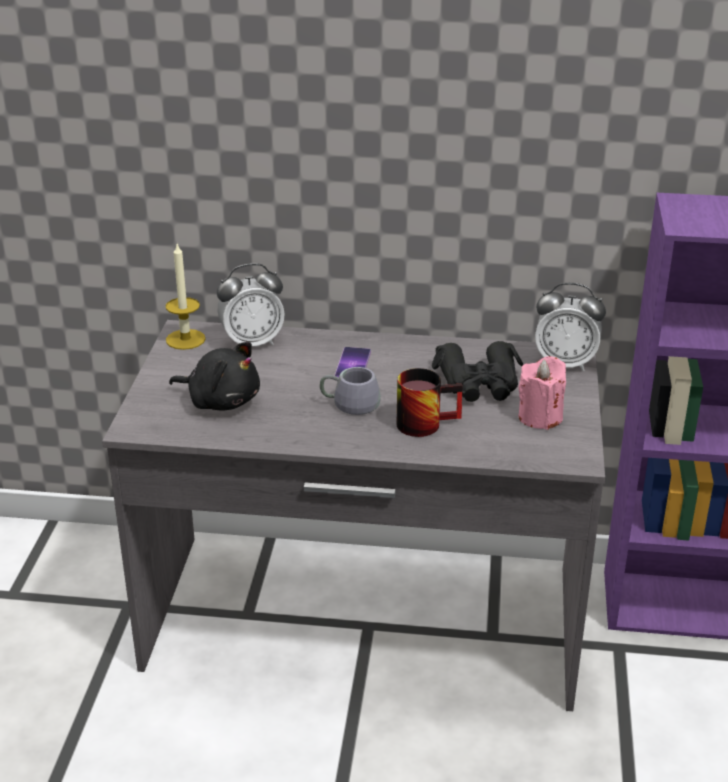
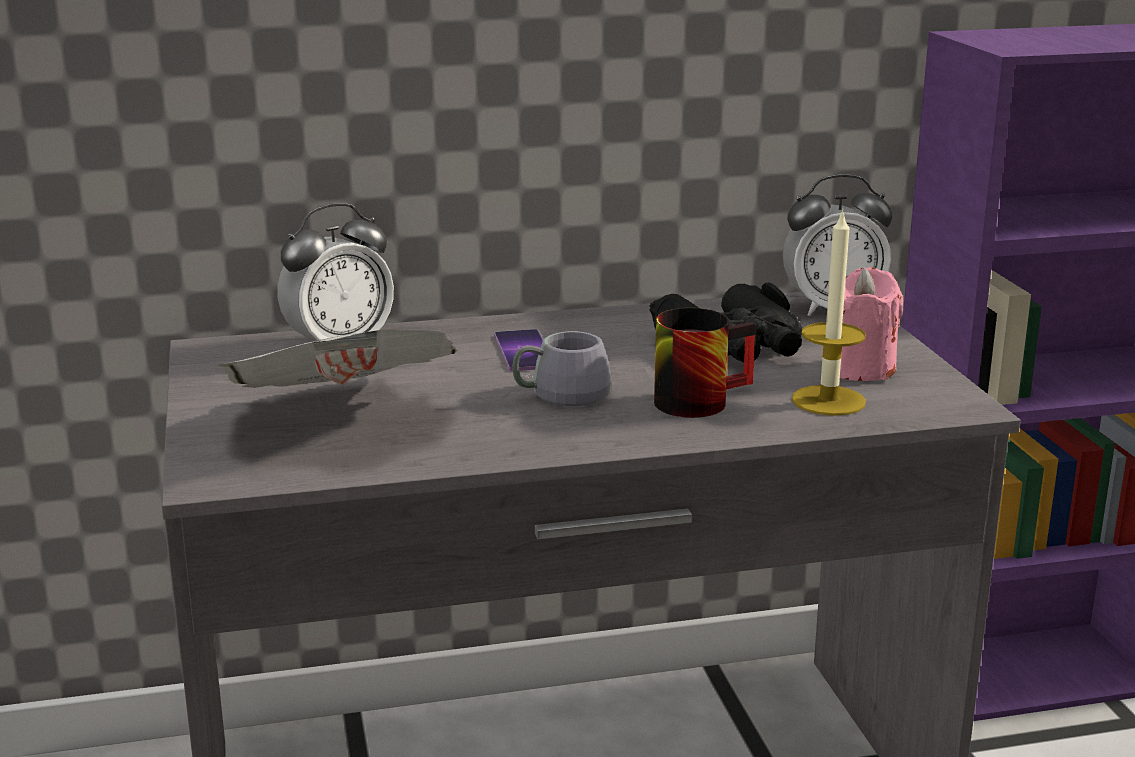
camera: 20 degrees left, 10 degrees down
(185, 339) = (221, 358): candle -> candle (828, 400)
(221, 401) = (343, 422): black plush toy -> newspaper

